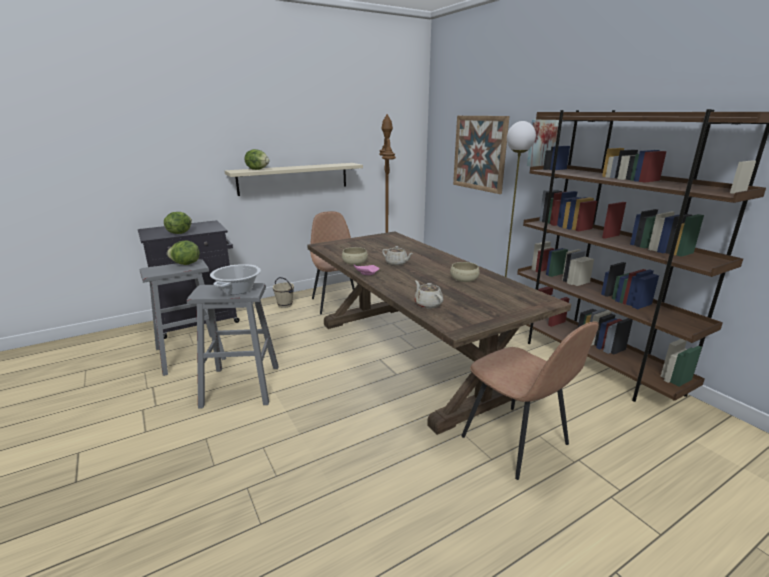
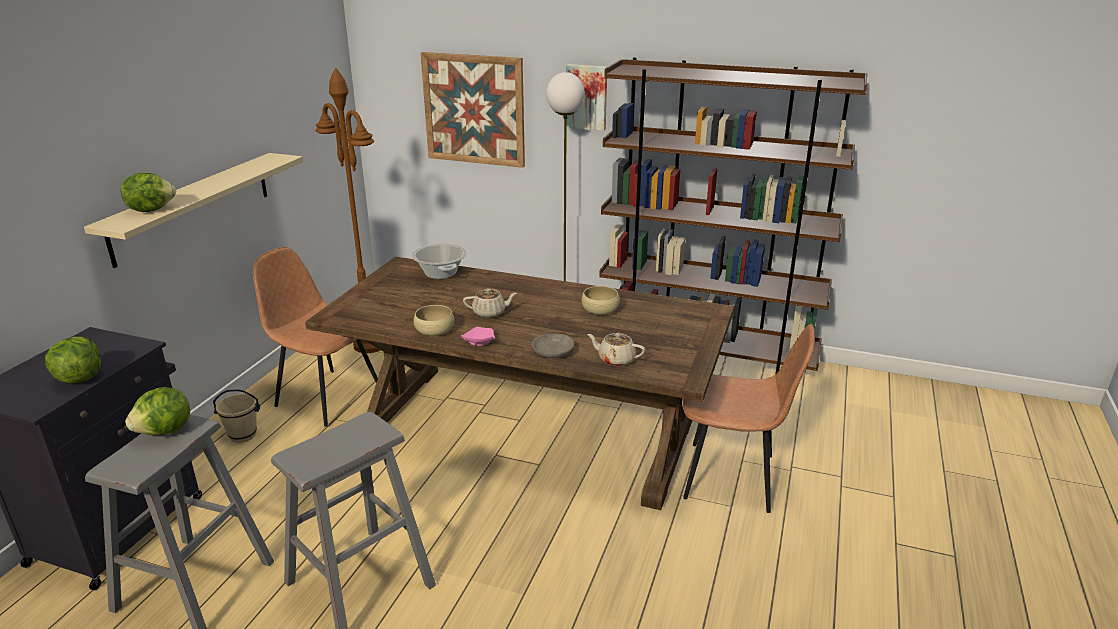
camera: 40 degrees left, 5 degrees up
(238, 289) = (354, 436): cooking pot -> cooking pot (441, 273)
(397, 289) = (553, 351): none -> grey bowl

